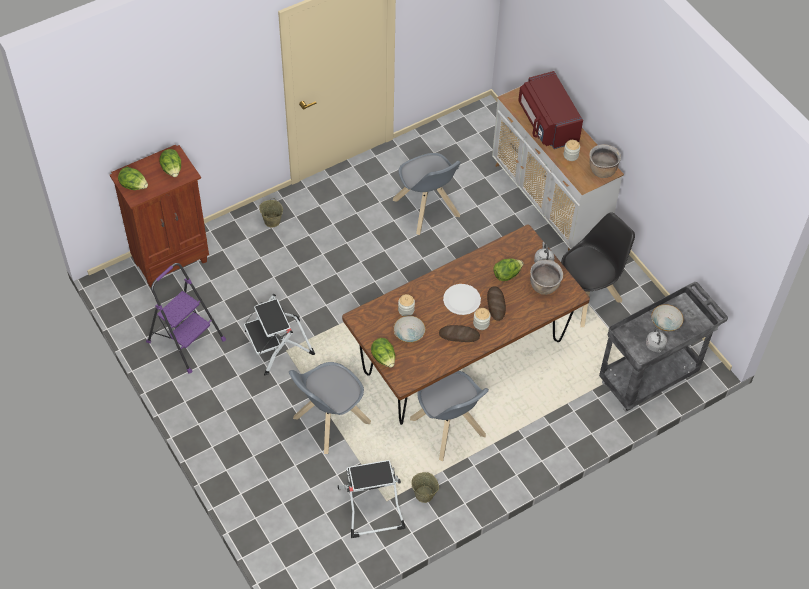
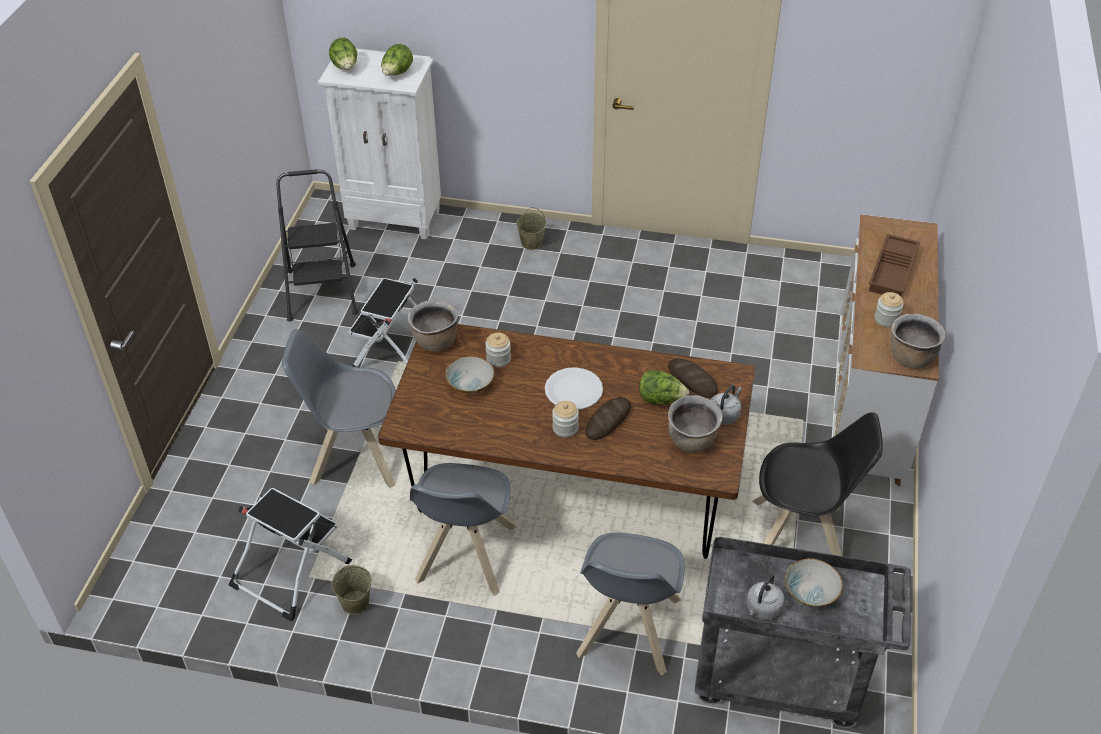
camera: 45 degrees right, 10 degrees down
(171, 263) = (394, 221): brown cabinet -> white cabinet
(184, 338) = (322, 289): purple step ladder -> black step ladder
(363, 324) = (435, 342): none -> brown cooking pot
(384, 358) = (412, 388): lettuce -> none
(427, 209) = (708, 327): grey chair -> grey chair (628, 630)
(459, 335) = (524, 423): bread -> bread (692, 380)
(547, 123) = (894, 271): red microwave -> brown tray

